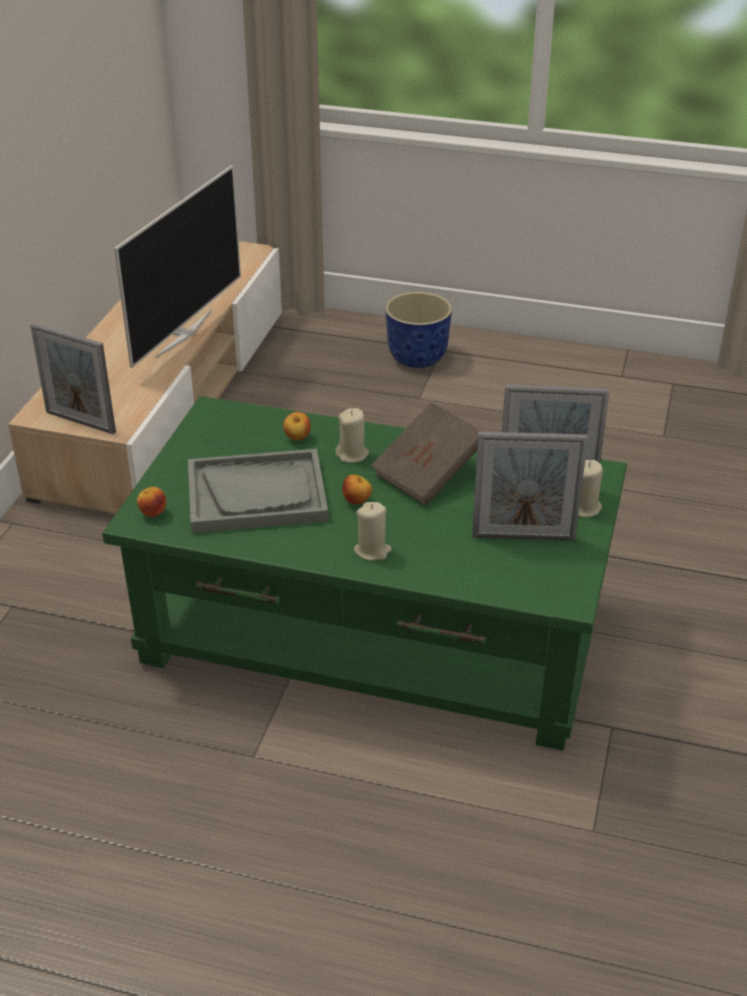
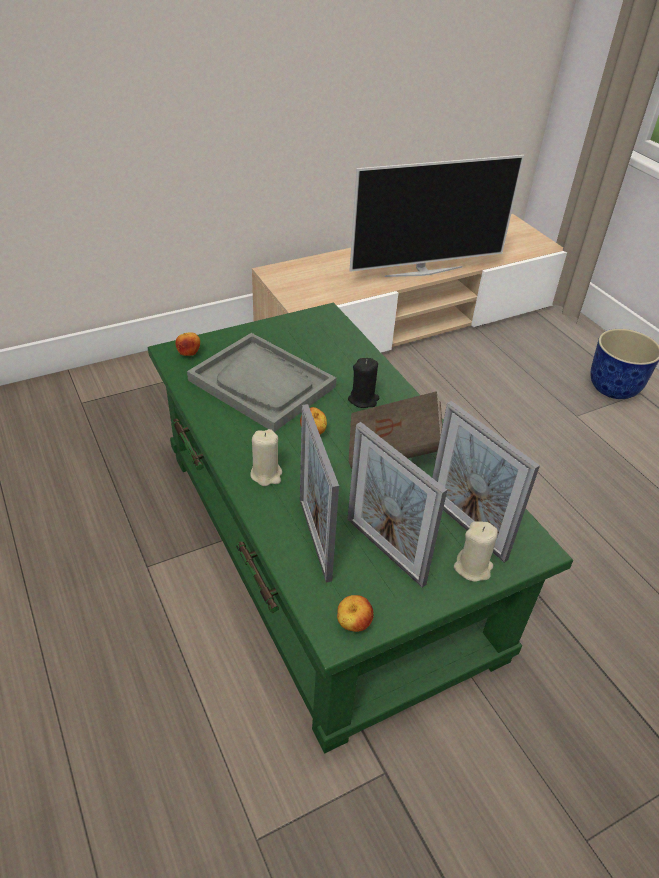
camera: 45 degrees right, 5 degrees up
(80, 422) = (287, 289): picture frame -> picture frame (314, 539)
(297, 438) = (346, 365): apple -> apple (353, 624)
(352, 454) = (363, 399): beige candle -> black candle

